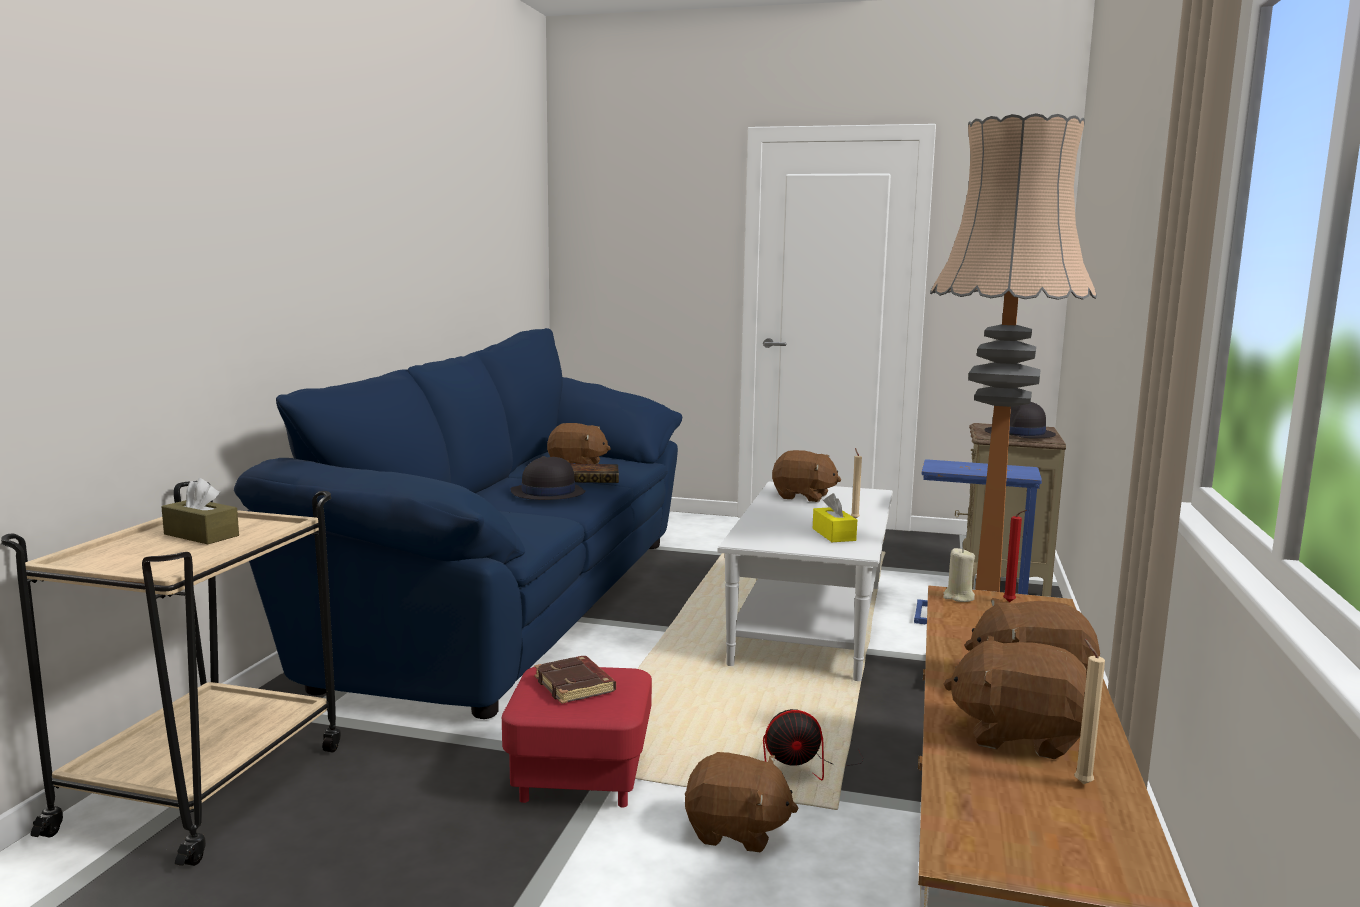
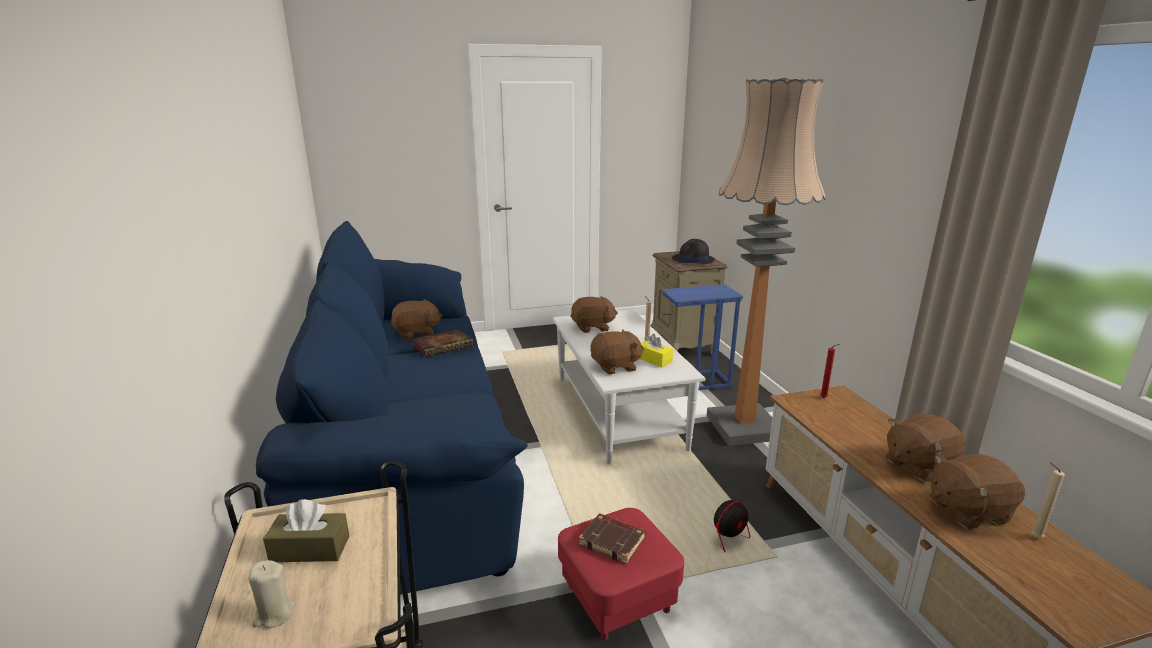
camera: 30 degrees left, 10 degrees up
(547, 493) = (437, 370): black hat -> none
(736, 831) = (746, 600): brown plush toy -> brown plush toy (616, 367)
(958, 597) = (797, 402): beige candle -> beige candle (274, 614)

